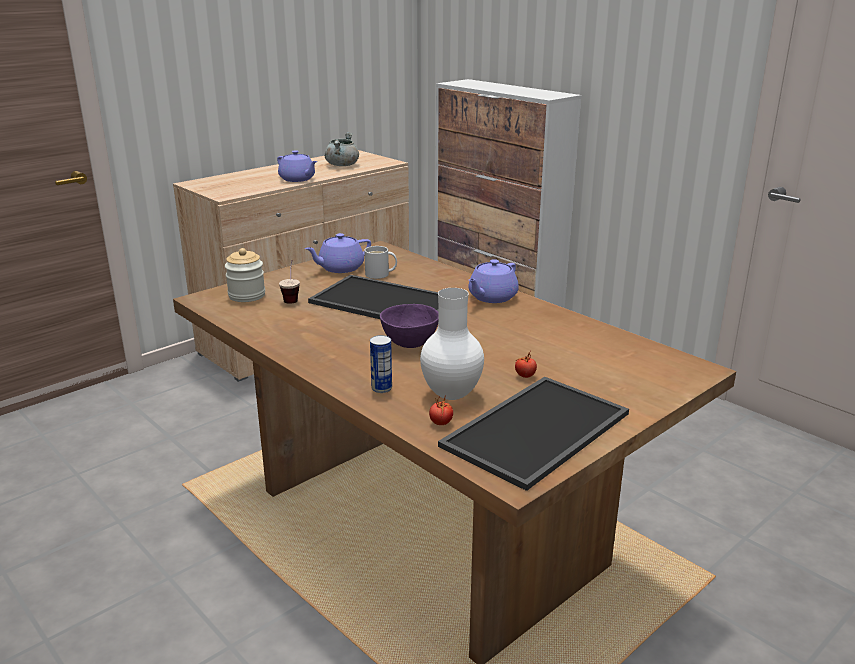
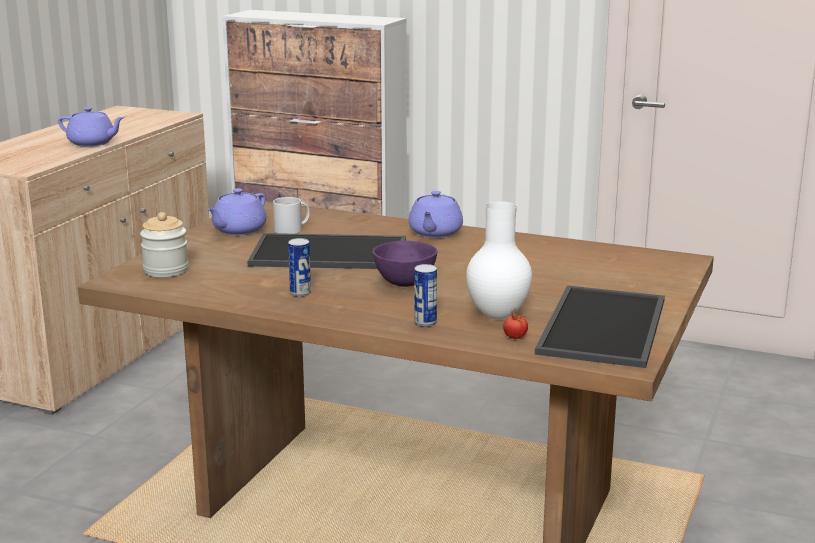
camera: 25 degrees left, 5 degrees down
(291, 298) = (222, 265): cup -> none
(317, 336) = (300, 293): none -> can
(342, 165) = (125, 123): grey cooking pot -> none
(525, 376) = (545, 289): tomato -> none

